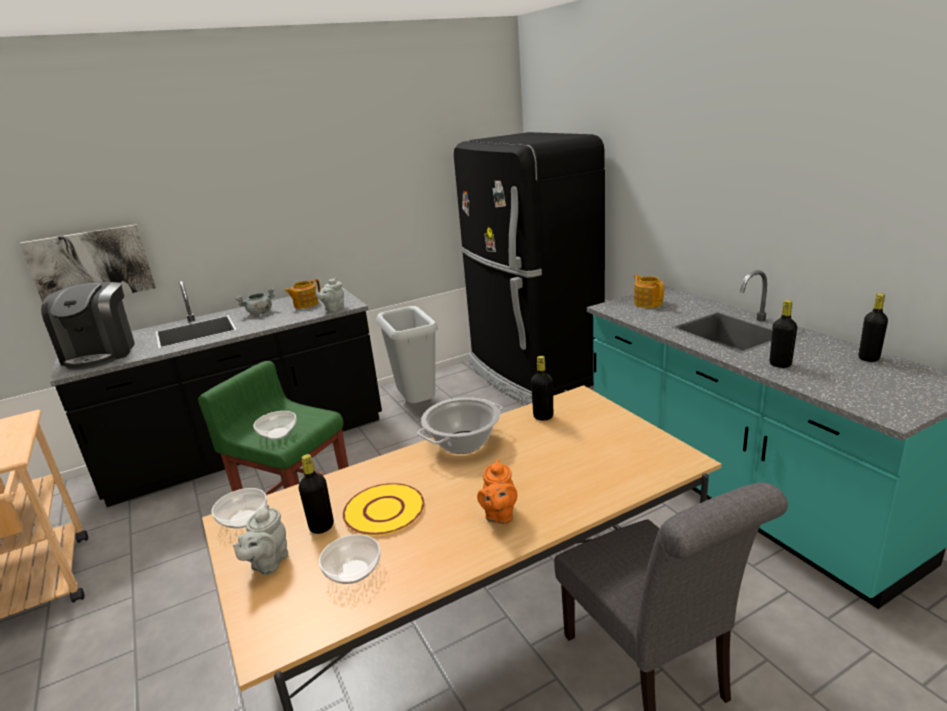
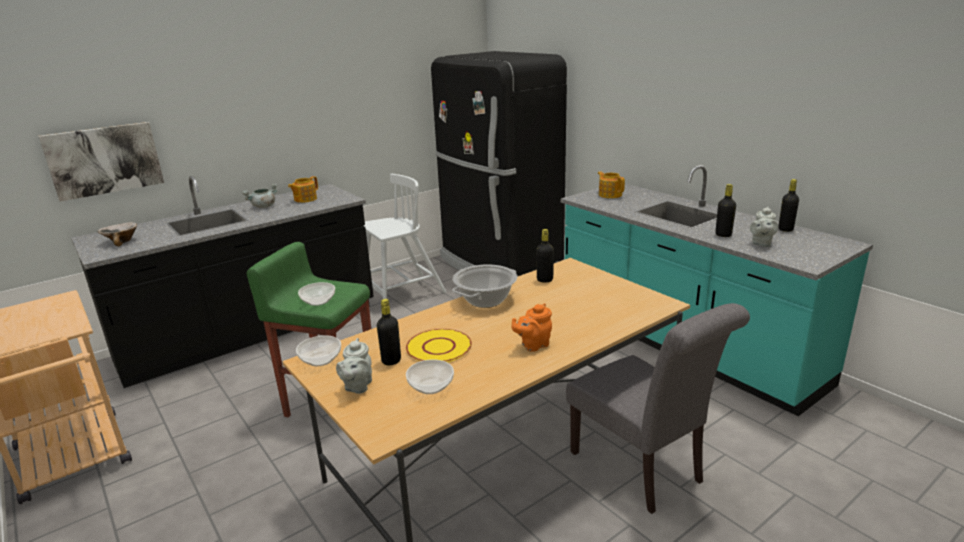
camera: 10 degrees left, 0 degrees up
(101, 353) = (121, 241): coffee machine -> bowl
(333, 309) = (334, 203): grey teapot -> grey teapot (761, 243)
(418, 405) = (402, 292): grey trash can -> white chair
(499, 515) = (533, 345): orange teapot -> orange teapot turned 60 degrees clockwise

